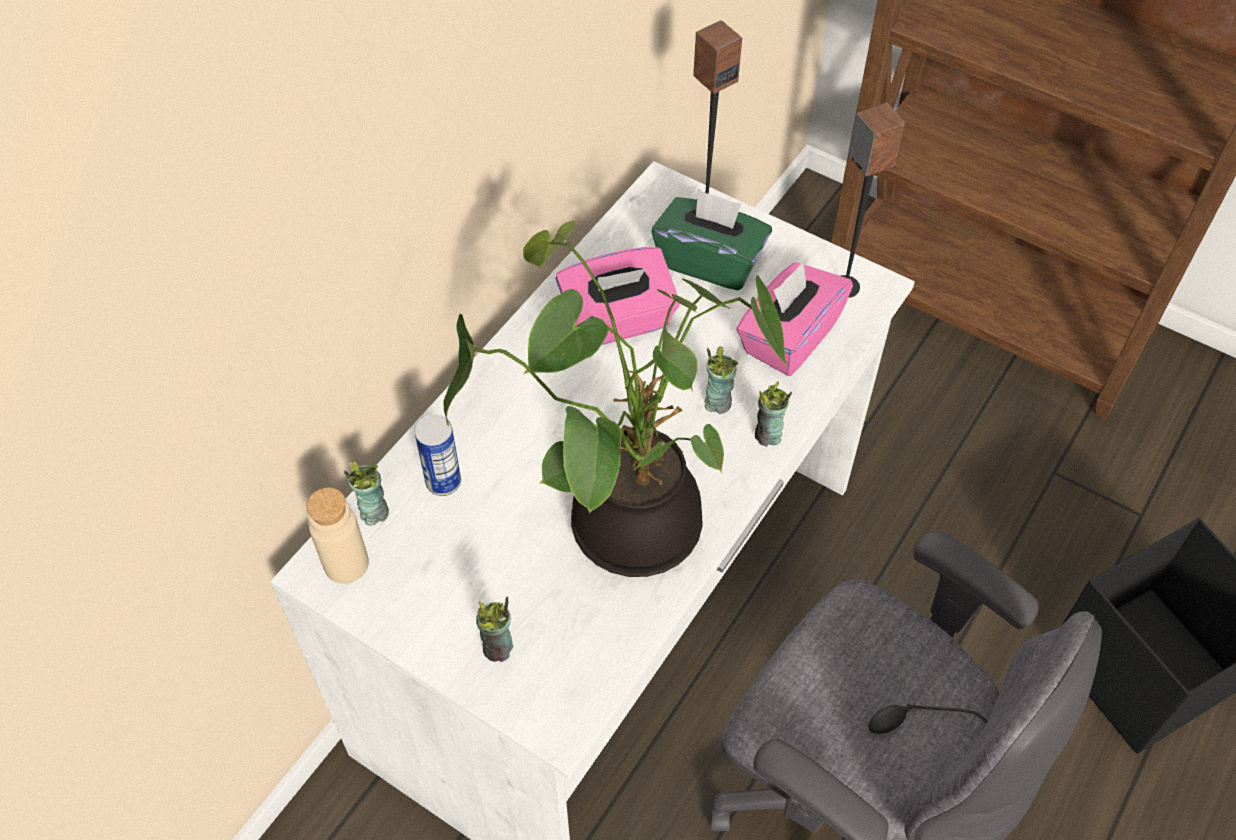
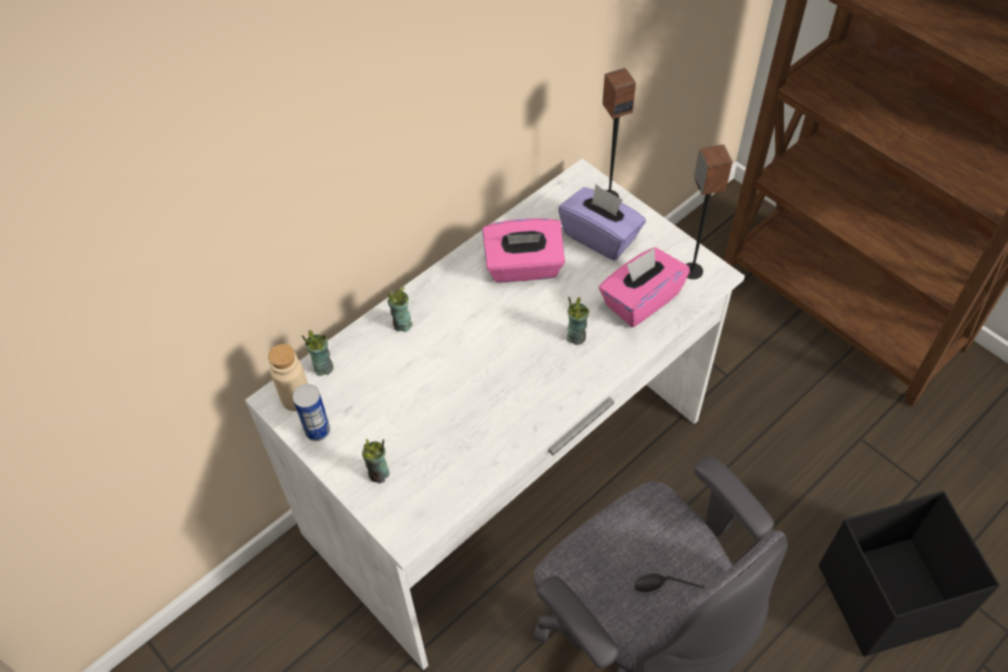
camera: 15 degrees right, 0 degrees up
(443, 482) = (374, 356): can -> can (317, 431)
(627, 518) = (490, 404): potted plant -> none
(710, 261) = (600, 236): green tissue box -> purple tissue box
(768, 436) = (604, 366): cup -> cup (402, 325)

